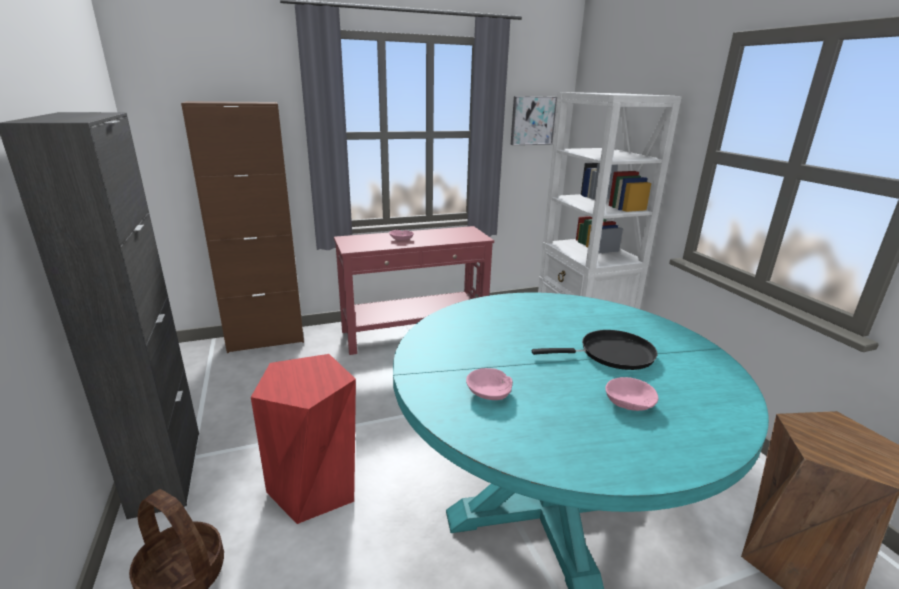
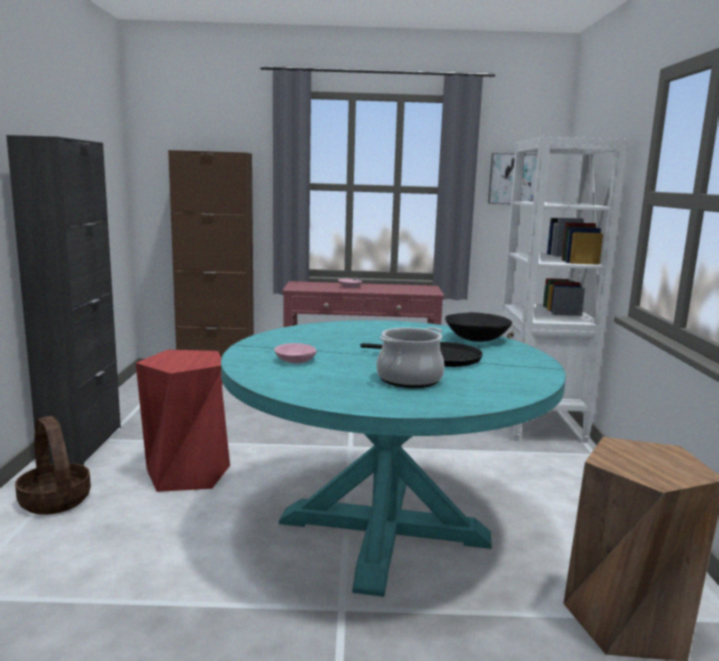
camera: 20 degrees right, 10 degrees down
(604, 313) = (476, 339): none -> black bowl
(629, 402) = (409, 379): pink bowl -> cooking pot

